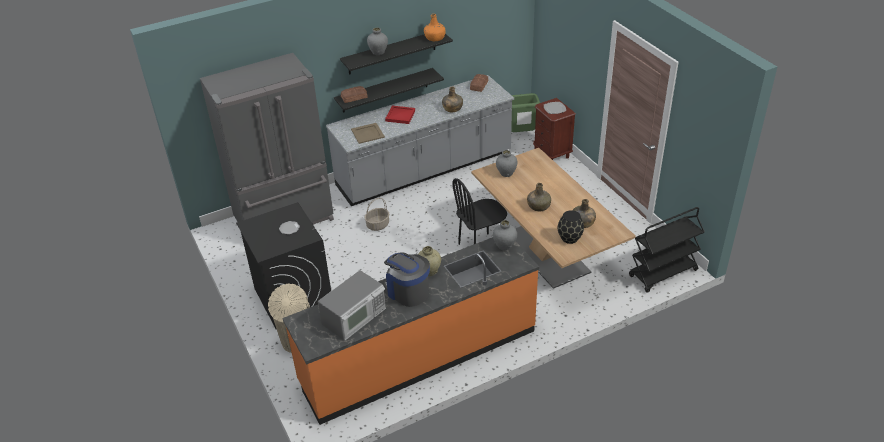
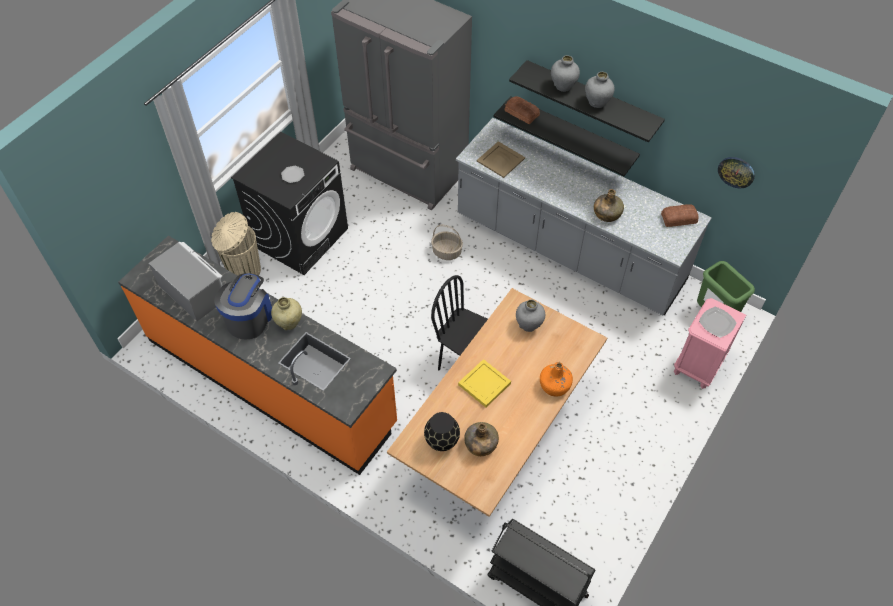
camera: 60 degrees right, 15 degrees up
(355, 316) = (193, 291): microwave -> microwave turned 150 degrees counterclockwise
(400, 115) = (555, 172): red tray -> none
(435, 38) = (638, 122): orange bottle -> orange bottle (555, 385)
(490, 32) = (736, 172): none -> wall clock
(504, 246) = (368, 376): grey vase -> grey vase (597, 103)
(538, 206) = (485, 384): green bottle -> yellow tray
(551, 153) = (698, 365): brown nightstand -> pink nightstand

